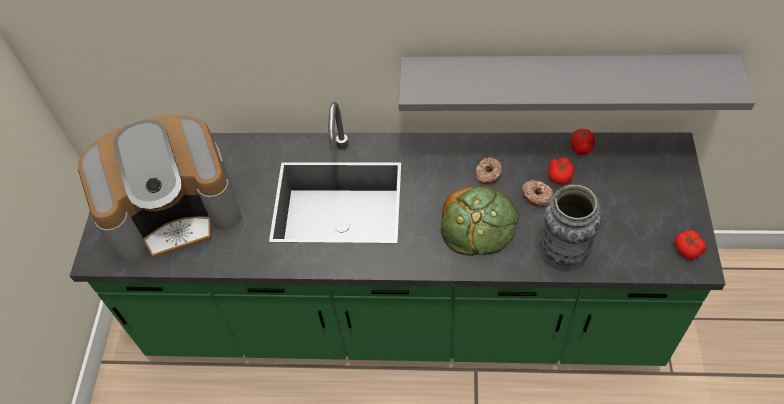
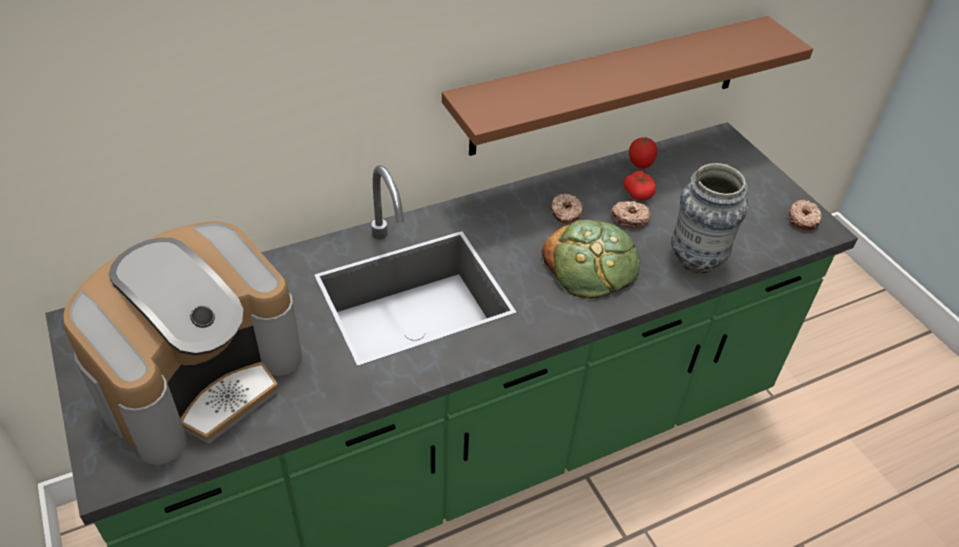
camera: 35 degrees left, 10 degrees down
(564, 80) = (610, 85): grey shelf -> brown shelf
(687, 249) = (803, 219): tomato -> donut

